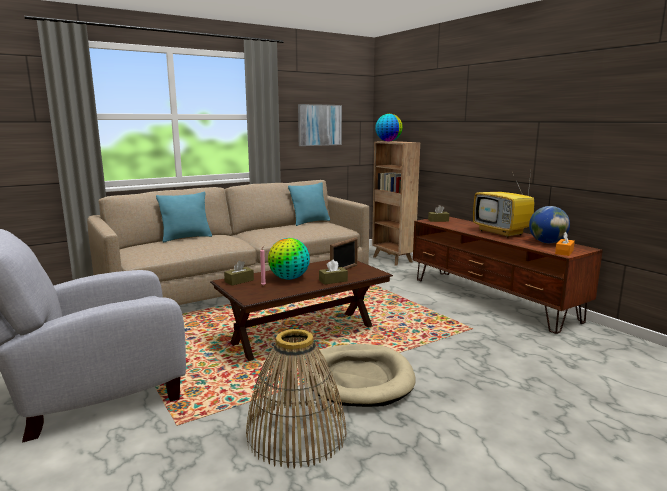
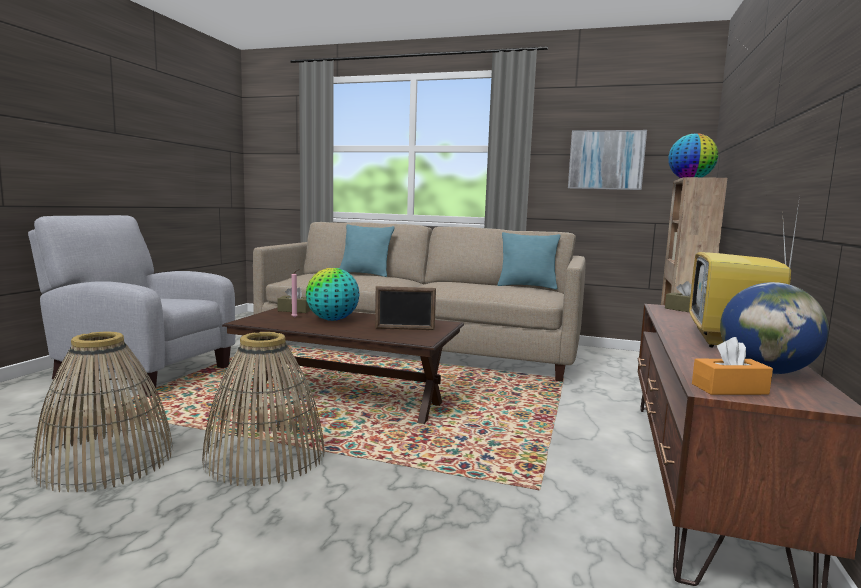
camera: 50 degrees right, 5 degrees down
(333, 281) = (354, 332): brown tissue box -> none
(359, 379) = (265, 456): beige dog bed -> basket

